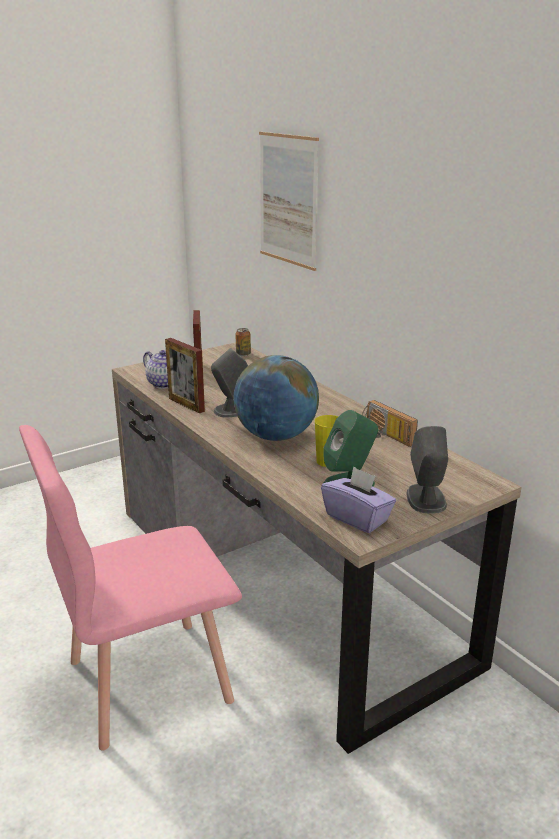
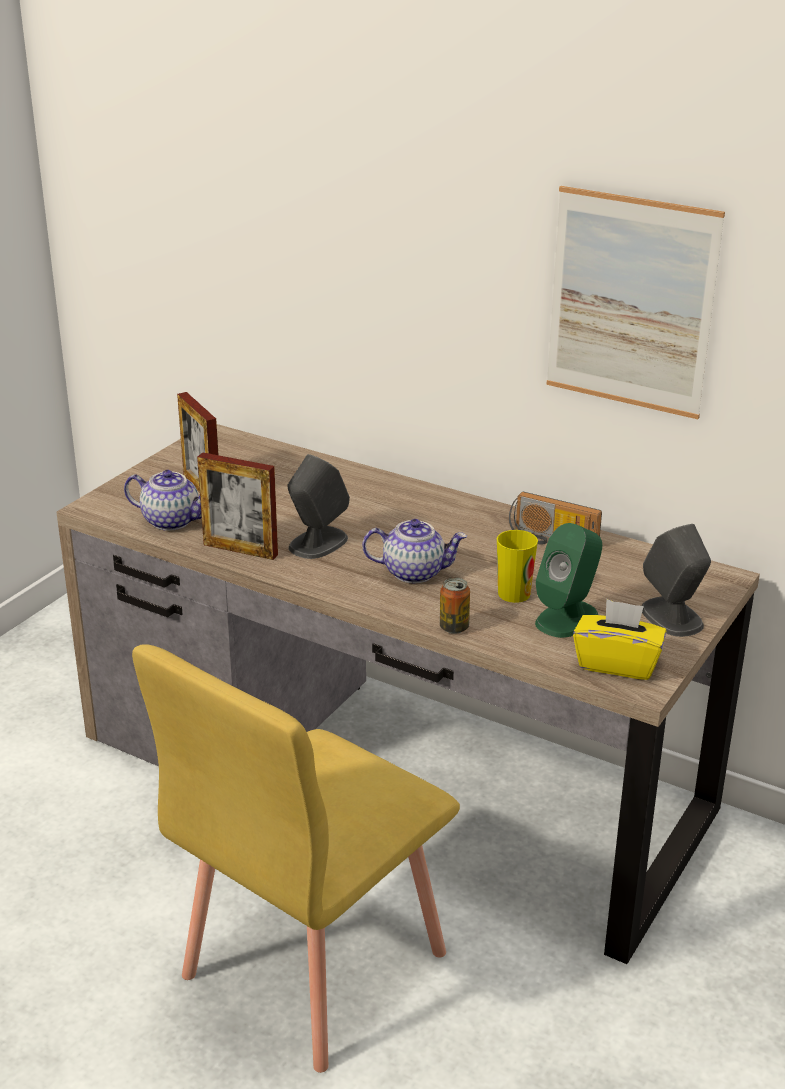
camera: 25 degrees left, 5 degrees up
(147, 680) = (311, 964): pink chair -> yellow chair
(243, 354) = (238, 444): can -> can (454, 627)
(276, 436) = (414, 572): globe -> teapot
(288, 200) = (308, 204): picture -> picture (630, 303)
(357, 518) = (617, 663): purple tissue box -> yellow tissue box

